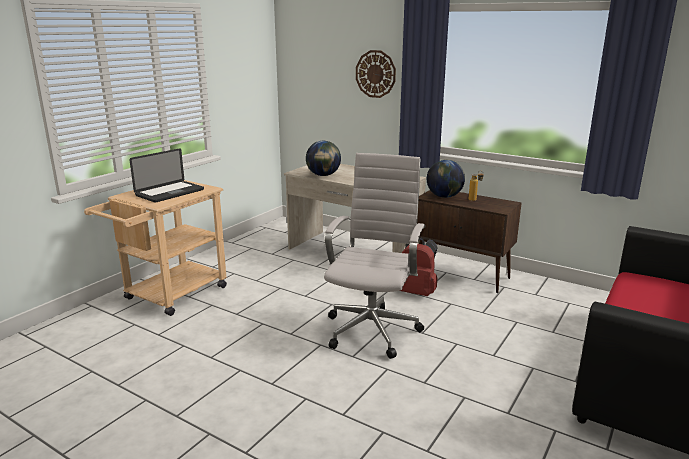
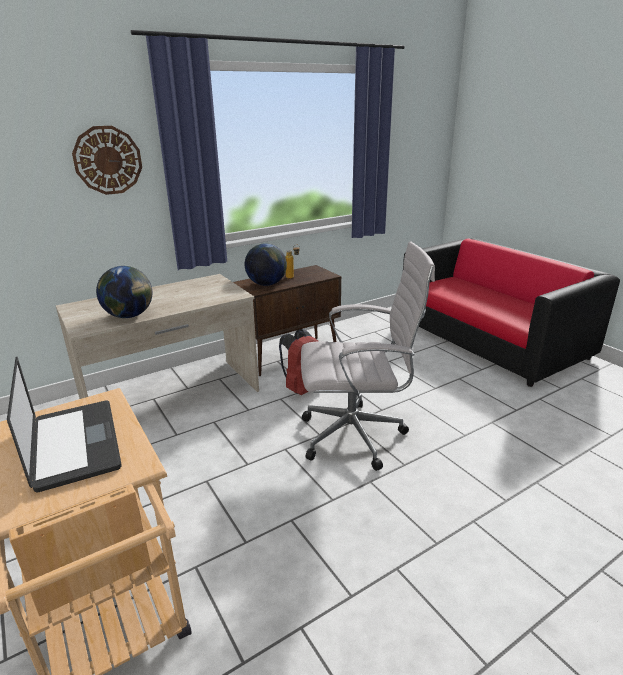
camera: 65 degrees left, 5 degrees up
(373, 329) = (357, 435): white office chair -> white office chair turned 135 degrees clockwise

